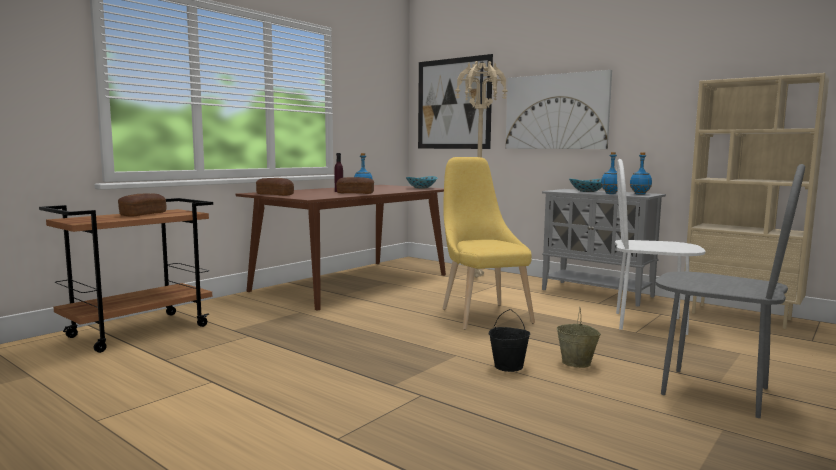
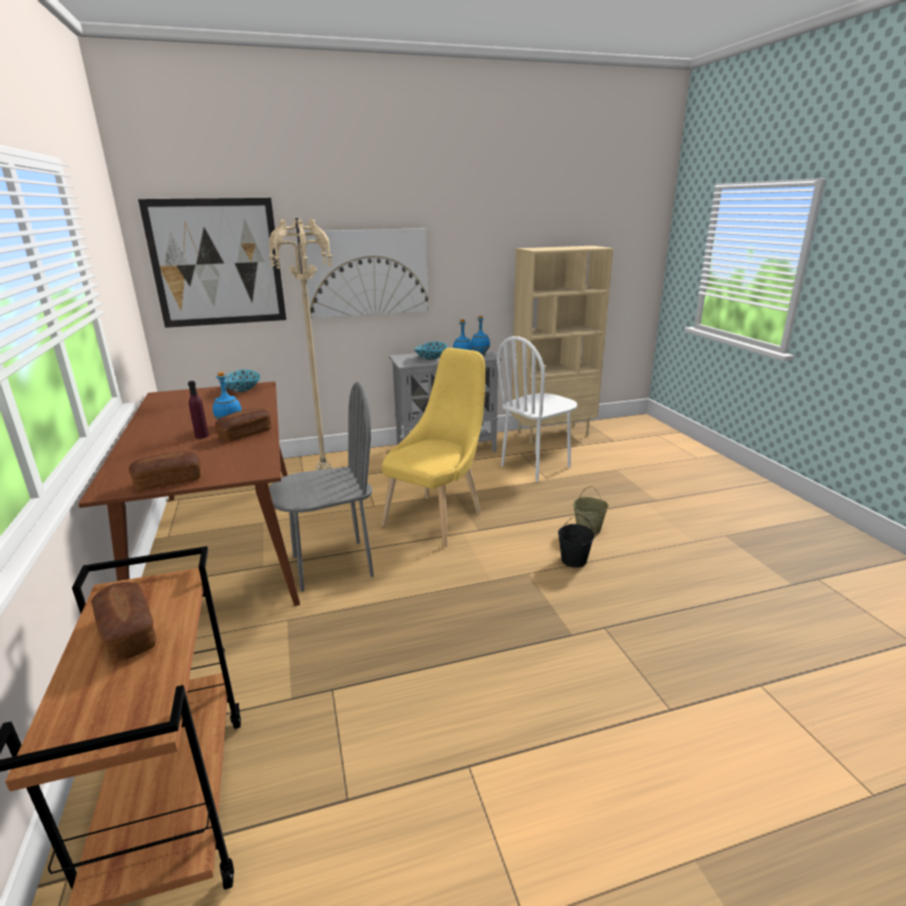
camera: 55 degrees left, 15 degrees up
(482, 314) = (437, 517): yellow chair -> yellow chair turned 105 degrees clockwise
(714, 391) = (670, 509): grey chair -> grey chair (332, 565)

